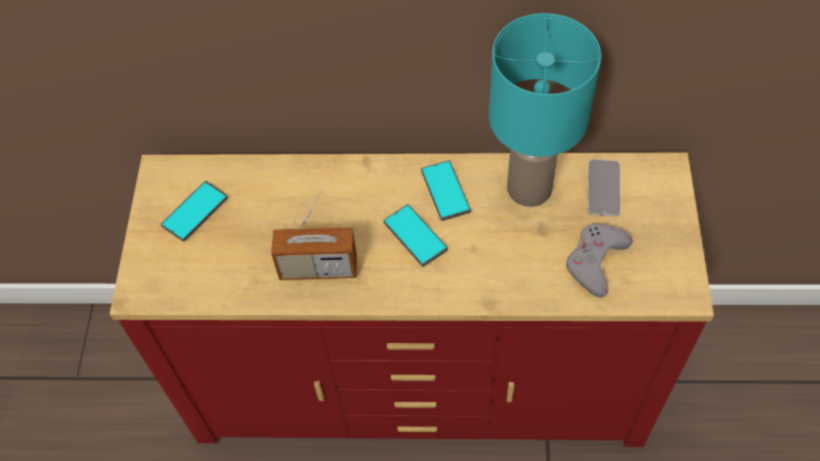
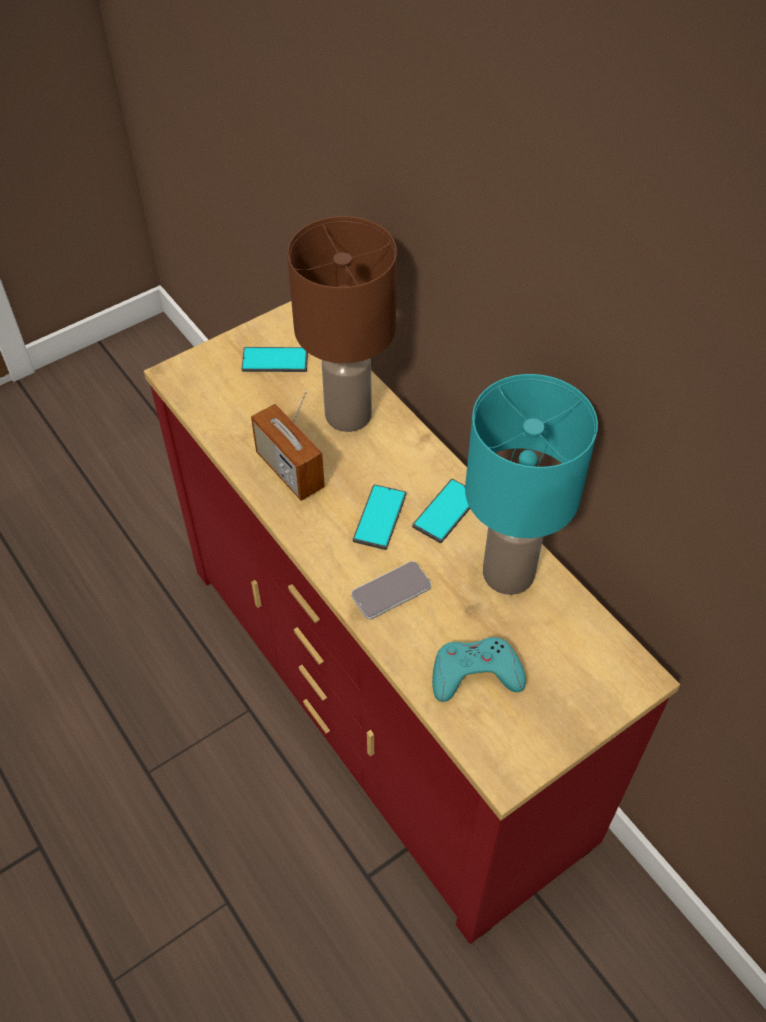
camera: 50 degrees right, 5 degrees down
(300, 195) = (349, 415): none -> brown table lamp
(595, 261) = (475, 673): grey game controller -> turquoise game controller
(603, 188) = (565, 634): phone -> phone (391, 591)

